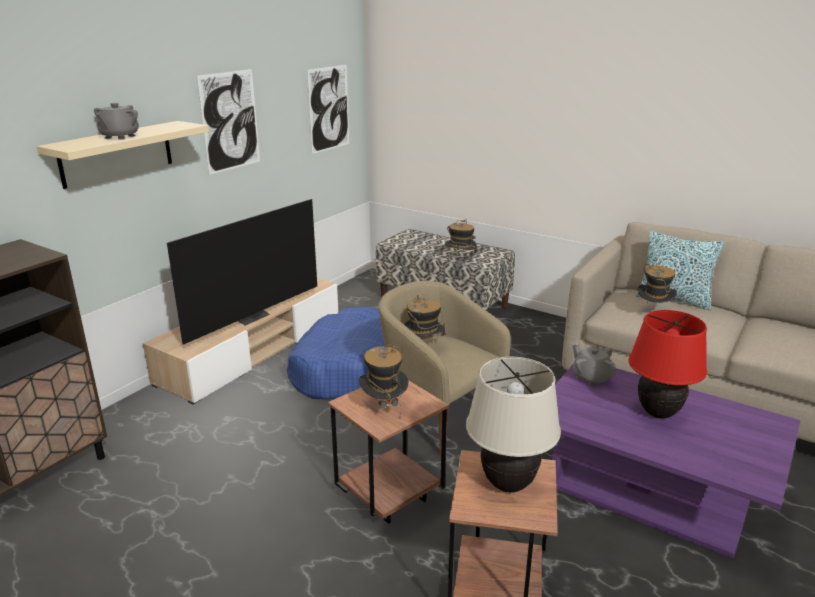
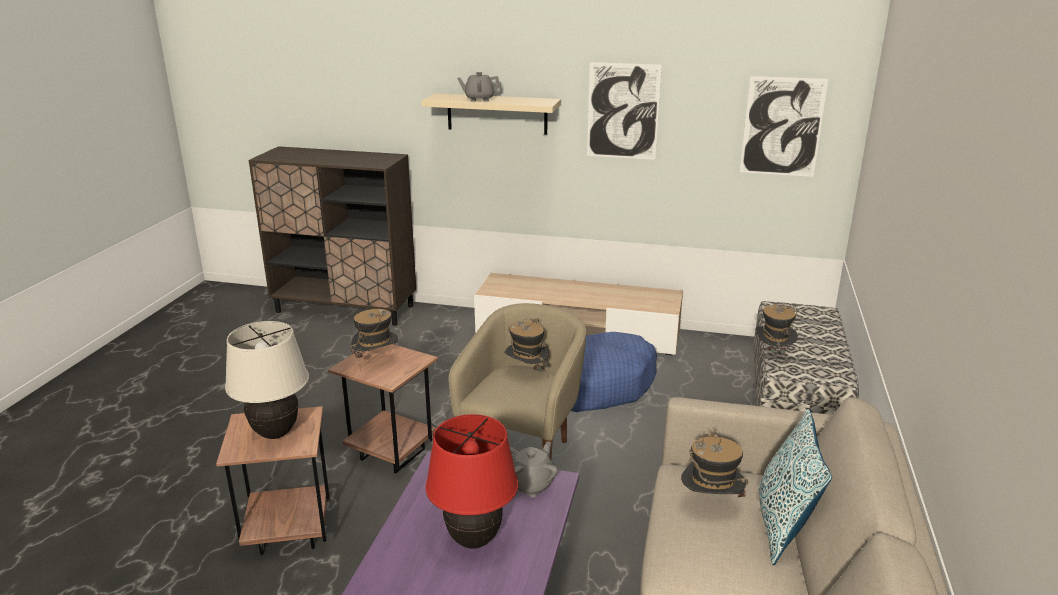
camera: 70 degrees right, 0 degrees up
(251, 316) = (568, 296): television -> none

